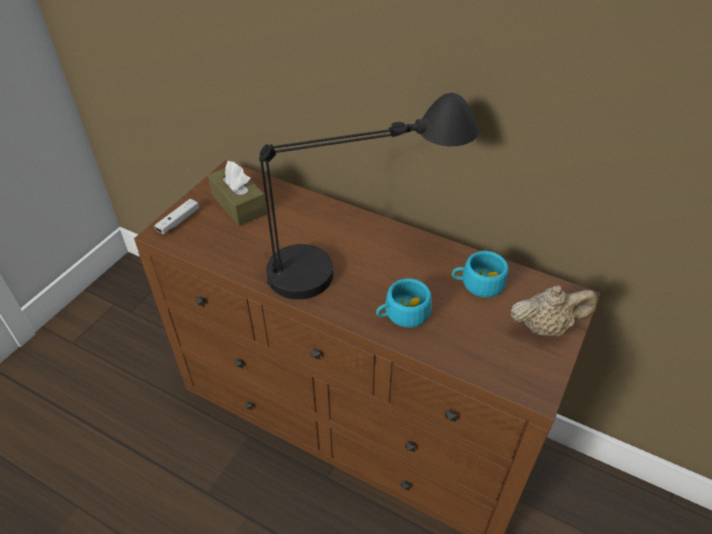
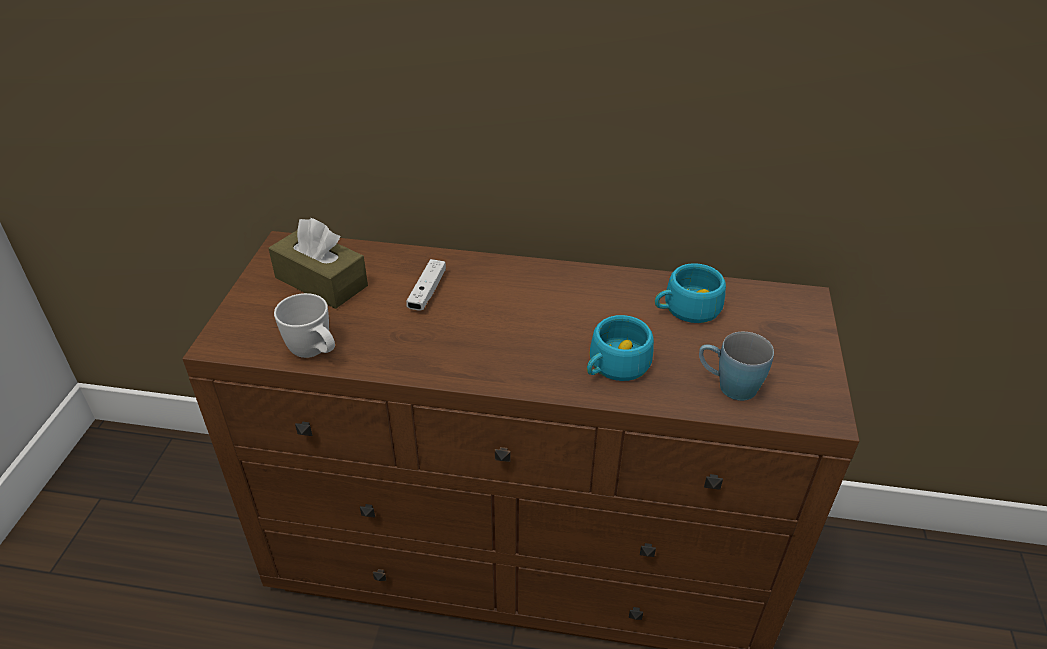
camera: 20 degrees left, 5 degrees down
(178, 221) = (242, 321): white game controller -> white game controller (427, 292)
(212, 254) = (315, 353): none -> white mug
(357, 264) = (524, 320): black table lamp -> none
(476, 350) = (728, 386): none -> blue mug
(546, 327) = (792, 339): beige teapot -> none

